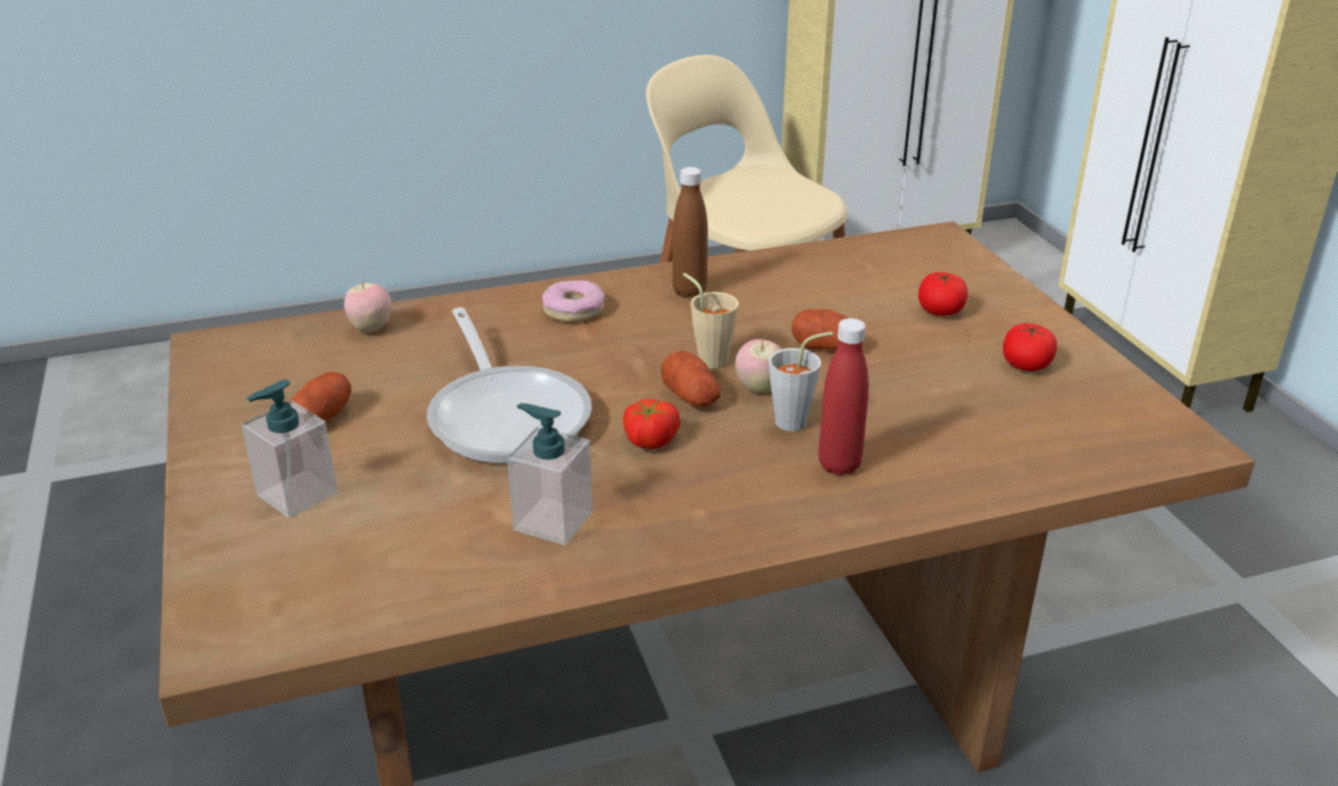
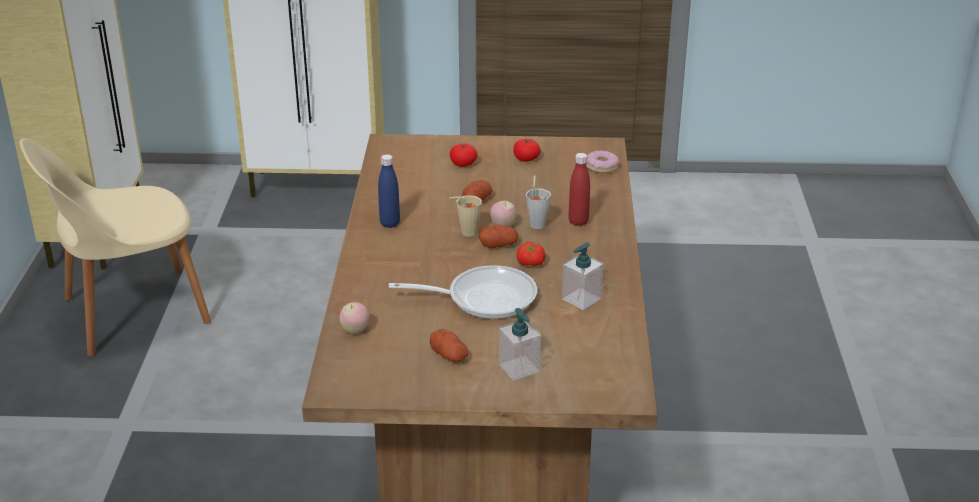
camera: 70 degrees left, 0 degrees up
(573, 310) = (384, 261): donut -> donut (601, 167)
(689, 291) = (390, 223): brown bottle -> blue bottle

